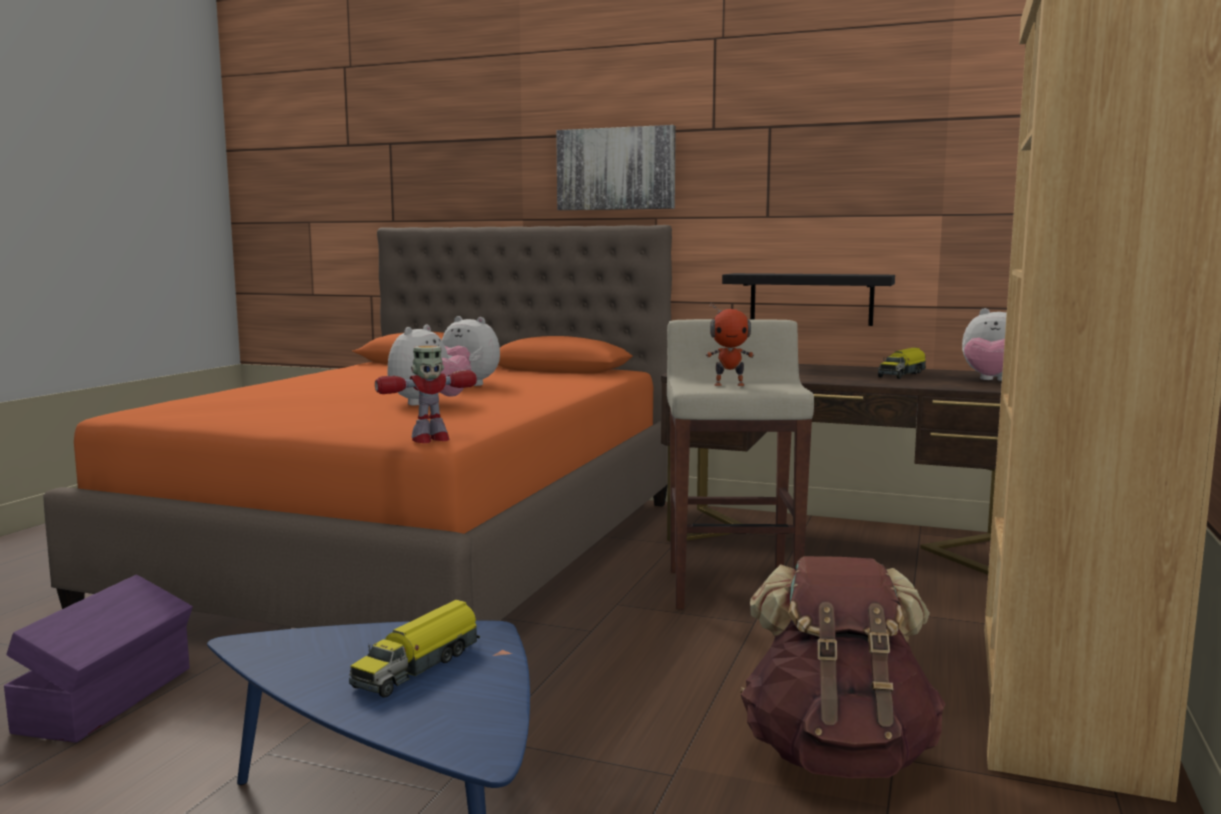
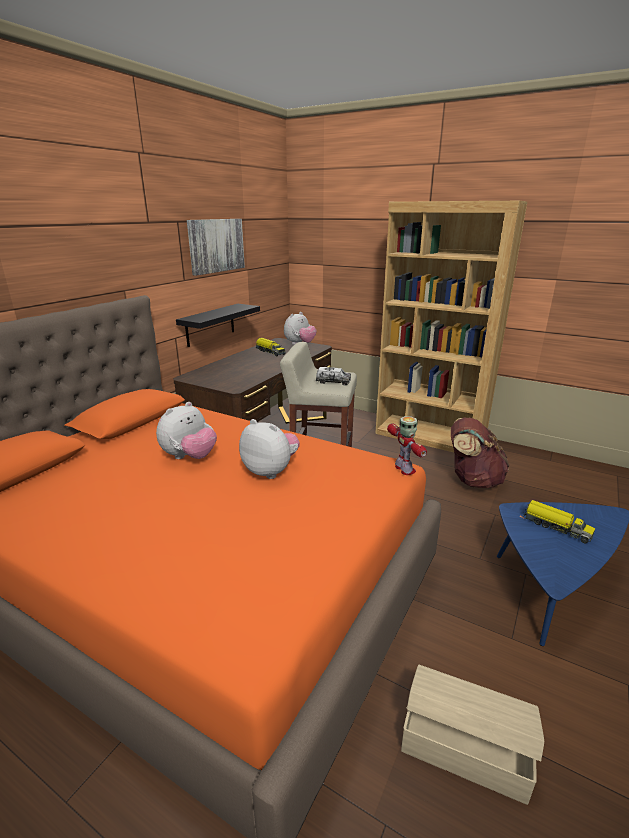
camera: 80 degrees left, 15 degrees up
(109, 698) = (463, 746): purple storage box -> beige storage box
(616, 169) = (92, 255): picture -> picture (216, 245)
(729, 385) = (333, 382): toy robot -> toy truck

